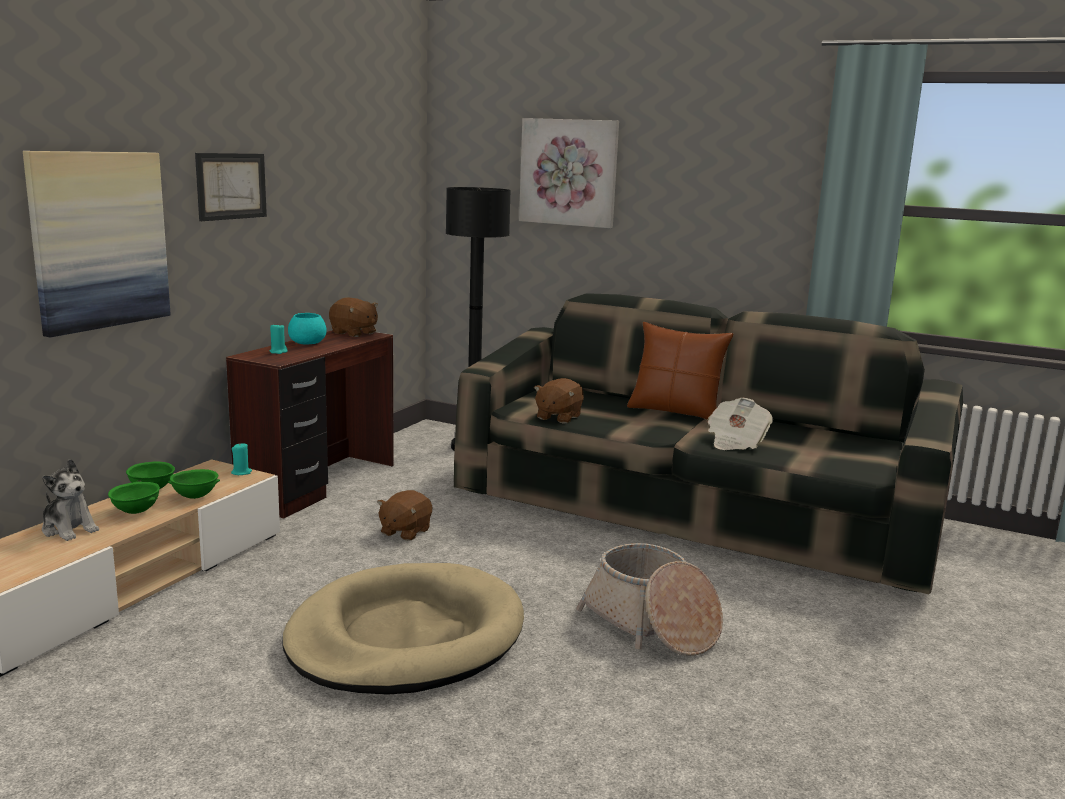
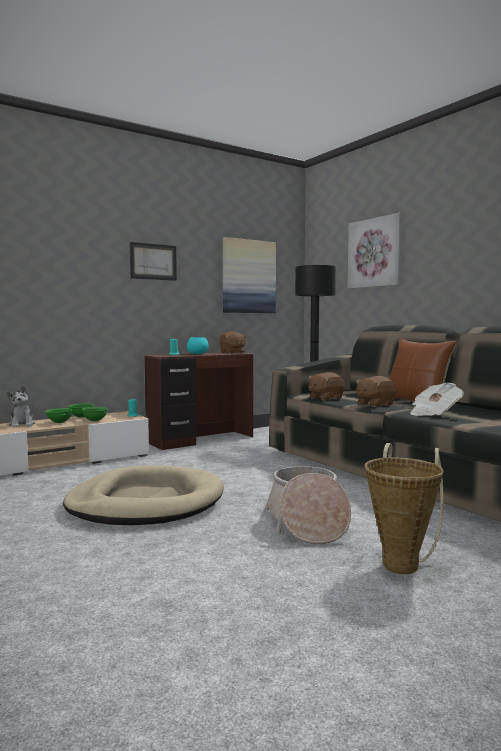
camera: 30 degrees right, 10 degrees down
(99, 240) = (66, 281): picture -> picture (248, 276)
(404, 531) = (216, 462): brown plush toy -> brown plush toy (374, 404)
(803, 658) = (402, 563): none -> basket

